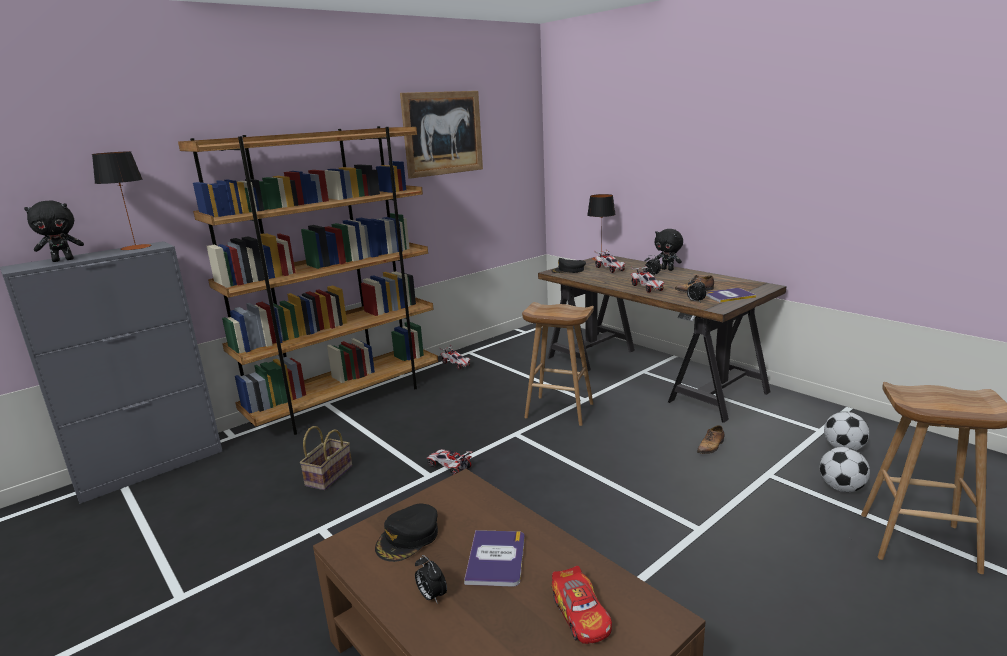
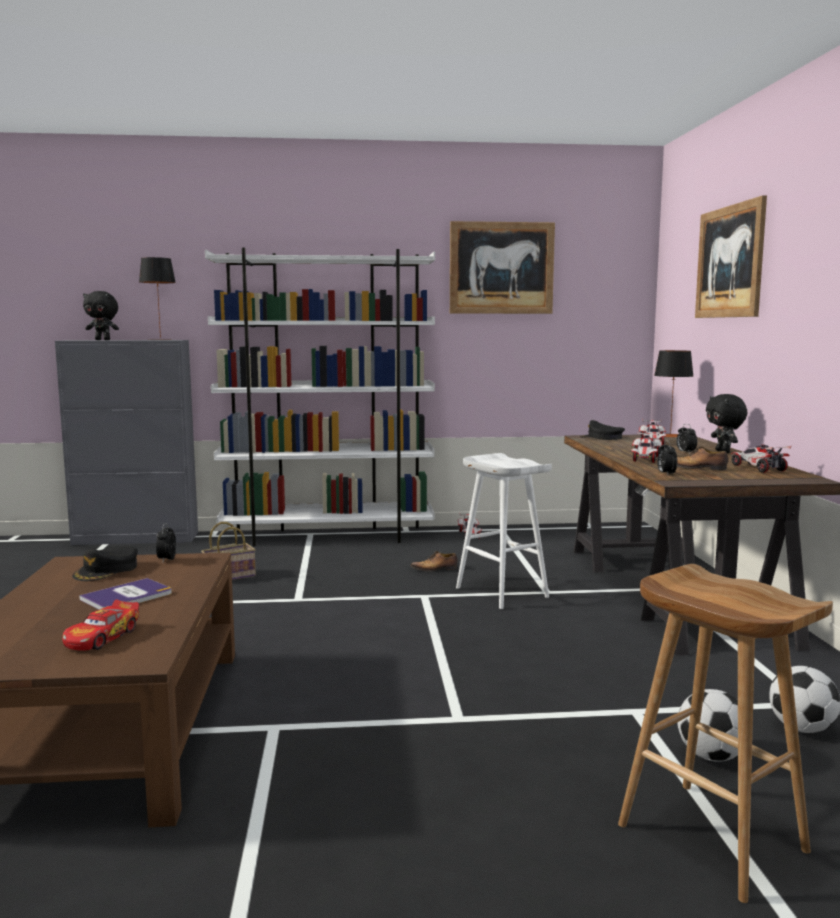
camera: 35 degrees right, 10 degrees down
(347, 401) = (328, 536): brown bookcase -> white bookcase
(408, 538) = (107, 570): black cap -> black cap turned 45 degrees counterclockwise
(431, 596) = (51, 597): alarm clock -> alarm clock (166, 560)
(449, 468) = (322, 599): toy car -> toy car (757, 468)
(558, 411) = (500, 592): brown stool -> white stool
(642, 128) = (729, 262): none -> picture
(711, 446) = (613, 668): shoe -> shoe (435, 569)
(729, 296) = (726, 477): book -> none

